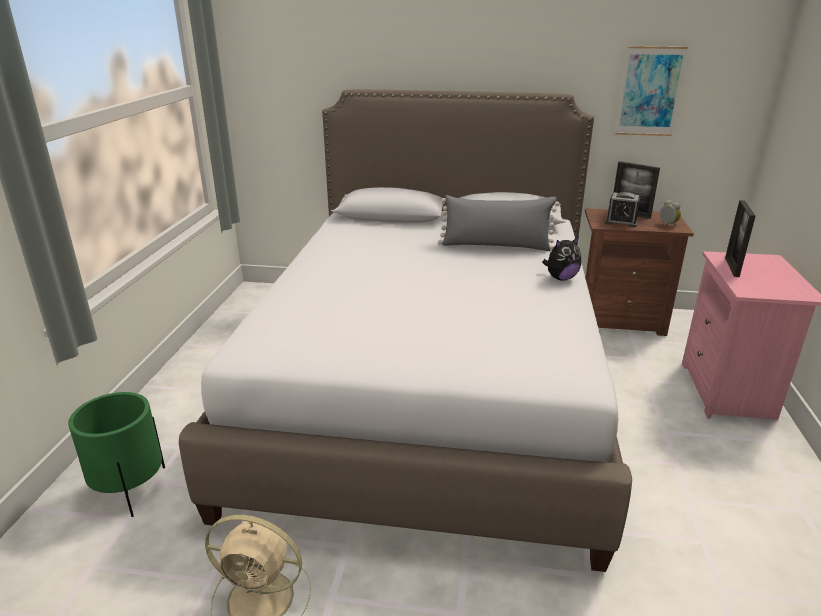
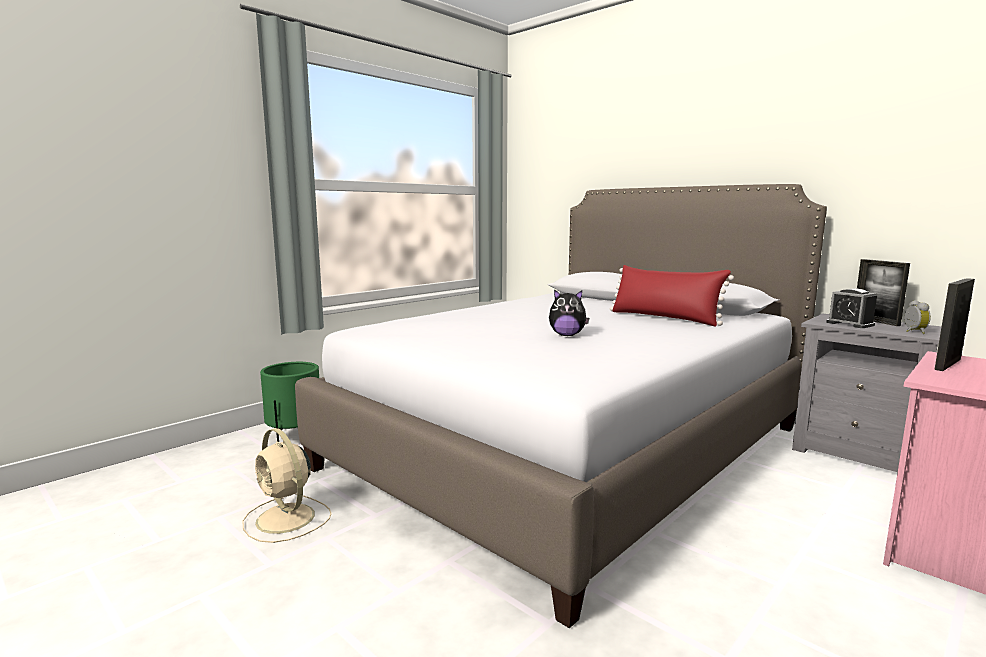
camera: 35 degrees right, 15 degrees down
(496, 246) = (664, 318): grey pillow -> red pillow
(561, 278) = (690, 339): plush toy -> plush toy (567, 335)
(619, 320) = (858, 454): brown nightstand -> grey nightstand
(650, 92) = (905, 179): picture -> none

